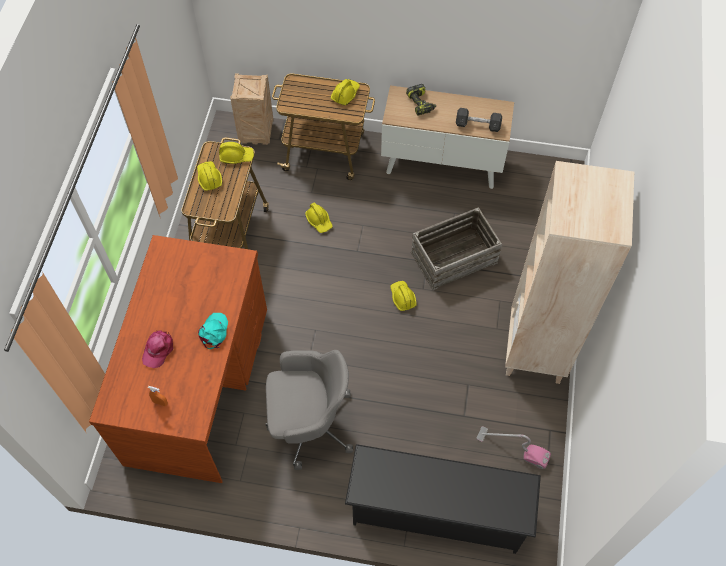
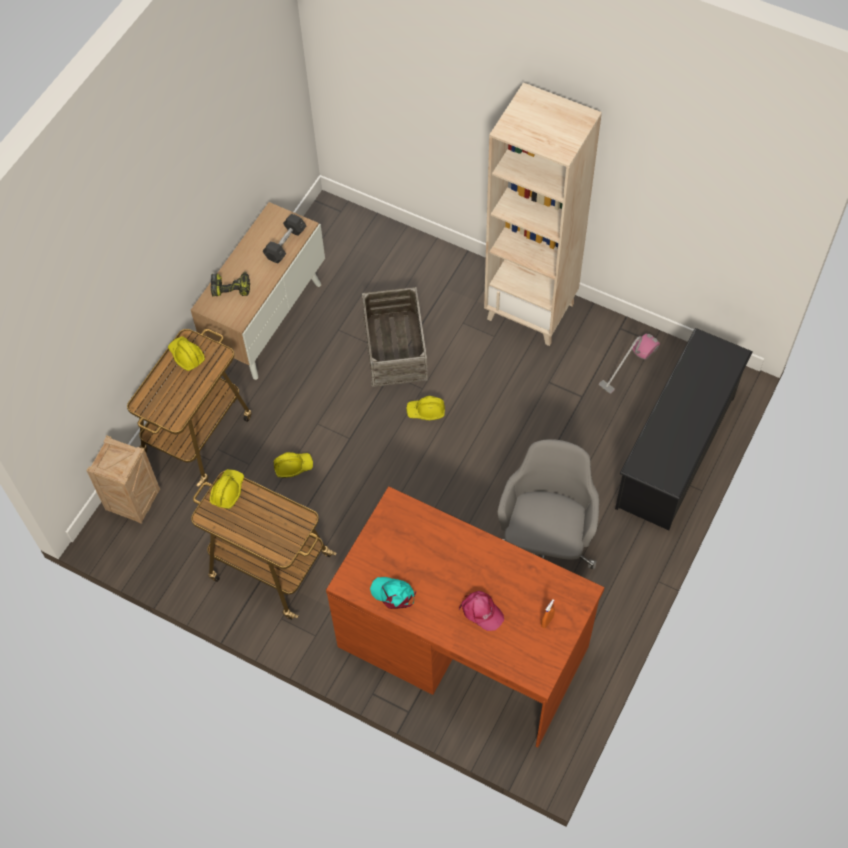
camera: 70 degrees left, 0 degrees up
(209, 178) = (247, 527): yellow hard hat -> none
(214, 332) = (478, 551): turquoise cap -> turquoise cap (393, 594)

